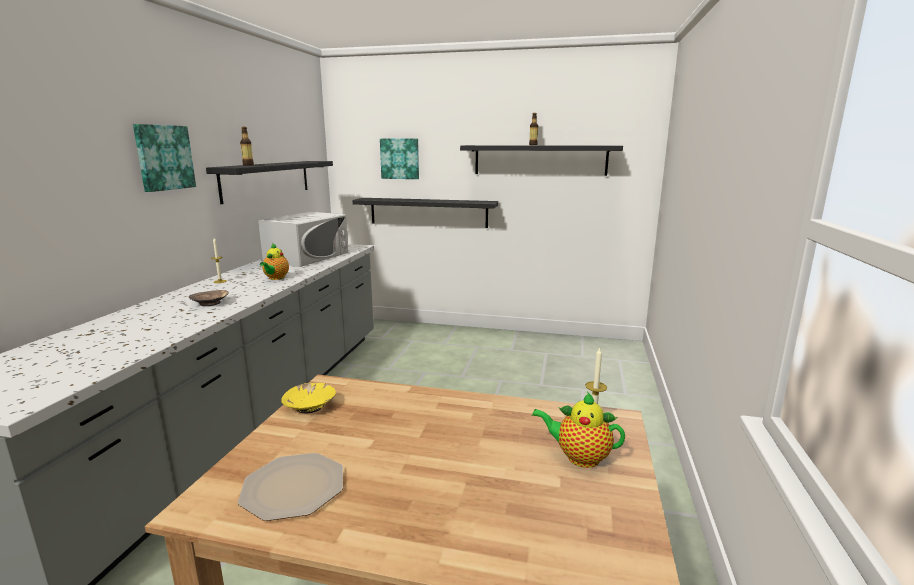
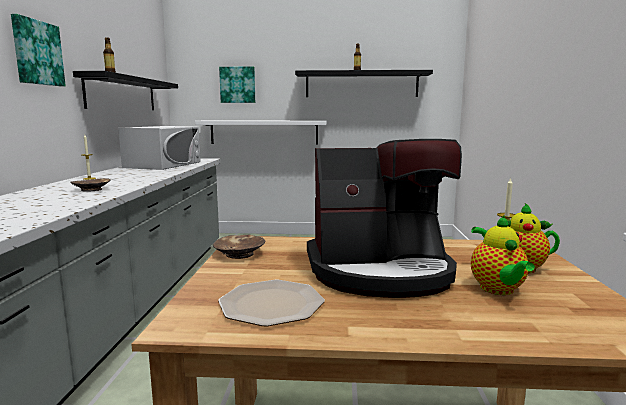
camera: 10 degrees left, 5 degrees down
(275, 278) = (145, 175): teapot -> teapot (498, 290)
(310, 406) = (240, 254): yellow bowl -> brown bowl
(428, 212) = (264, 132): black shelf -> white shelf
(430, 448) = (380, 271): none -> coffee machine

